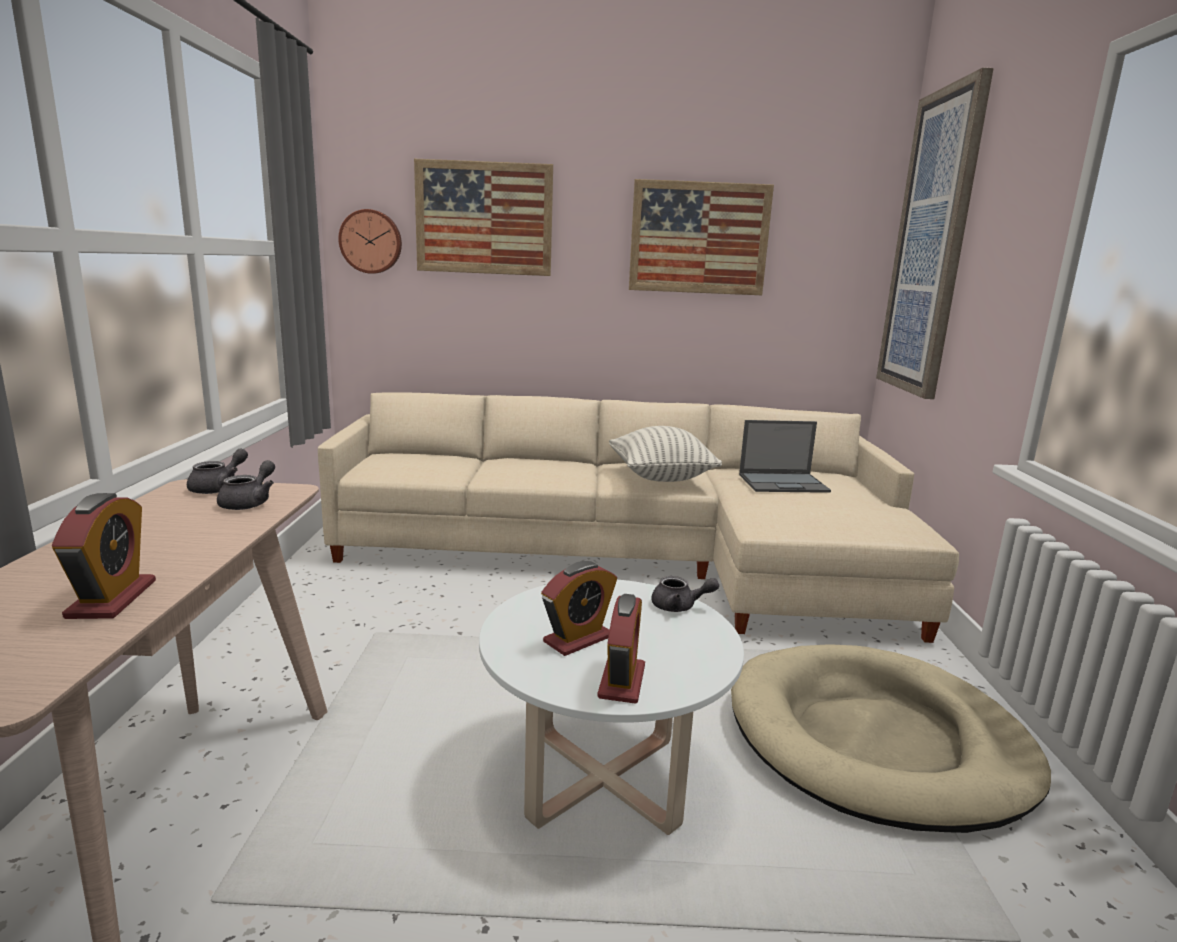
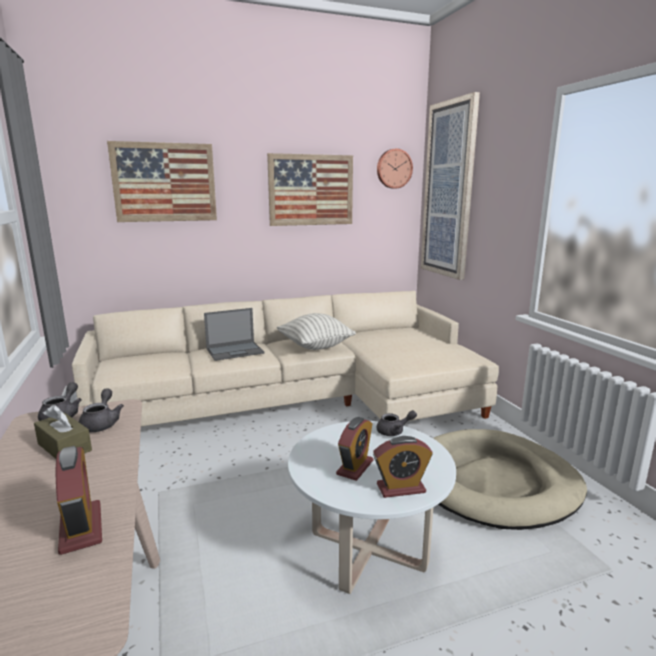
camera: 20 degrees left, 0 degrees up
(185, 518) = (64, 447): none -> brown tissue box
(371, 241) = (77, 203): wall clock -> wall clock (393, 168)
(622, 681) = (401, 488): alarm clock -> alarm clock turned 90 degrees clockwise
(784, 483) = (388, 339): laptop -> laptop (235, 351)

